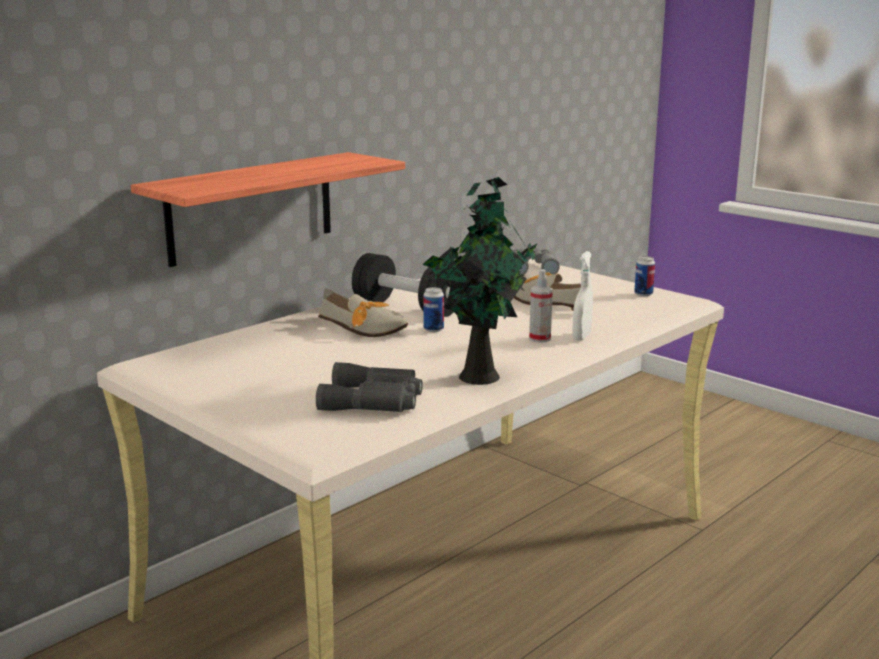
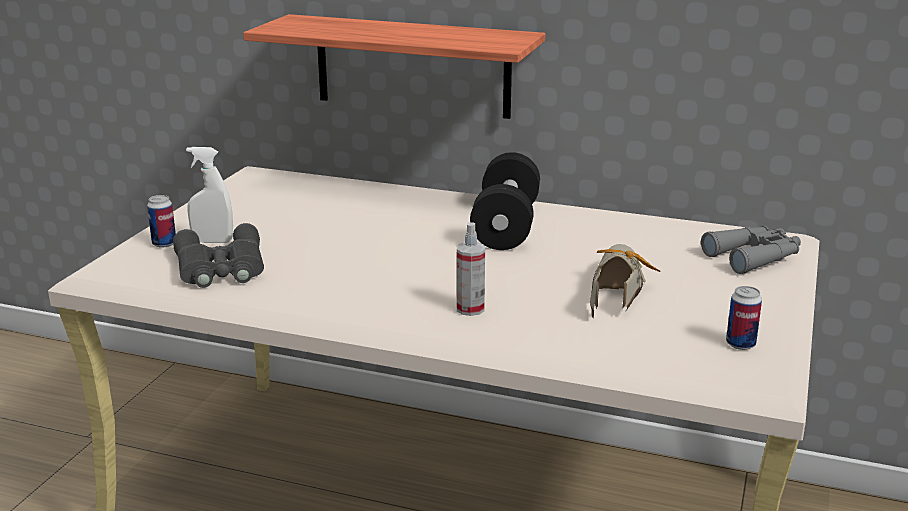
camera: 65 degrees right, 5 degrees up
(365, 329) = (414, 224): shoe -> none
(433, 329) = (446, 252): can -> can (164, 243)
(479, 375) = (321, 299): potted plant -> none
(581, 336) = (502, 331): white spray bottle -> white spray bottle (212, 241)

